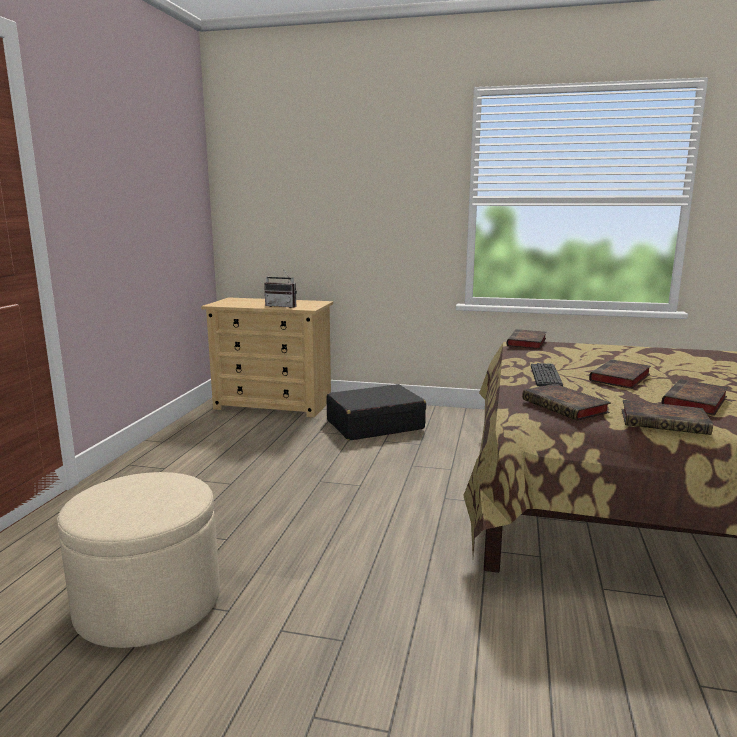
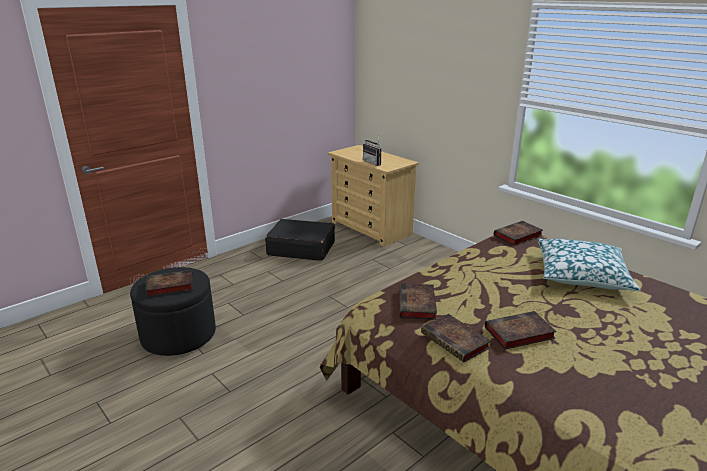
camera: 35 degrees right, 10 degrees up
(148, 603) = (179, 335): beige ottoman -> black ottoman
(374, 425) = (414, 264): black suitcase -> black suitcase (301, 248)
(545, 376) = (460, 274): keyboard -> none
(620, 378) = (511, 293): book -> book (169, 286)
(635, 355) = (581, 274): none -> pillow

